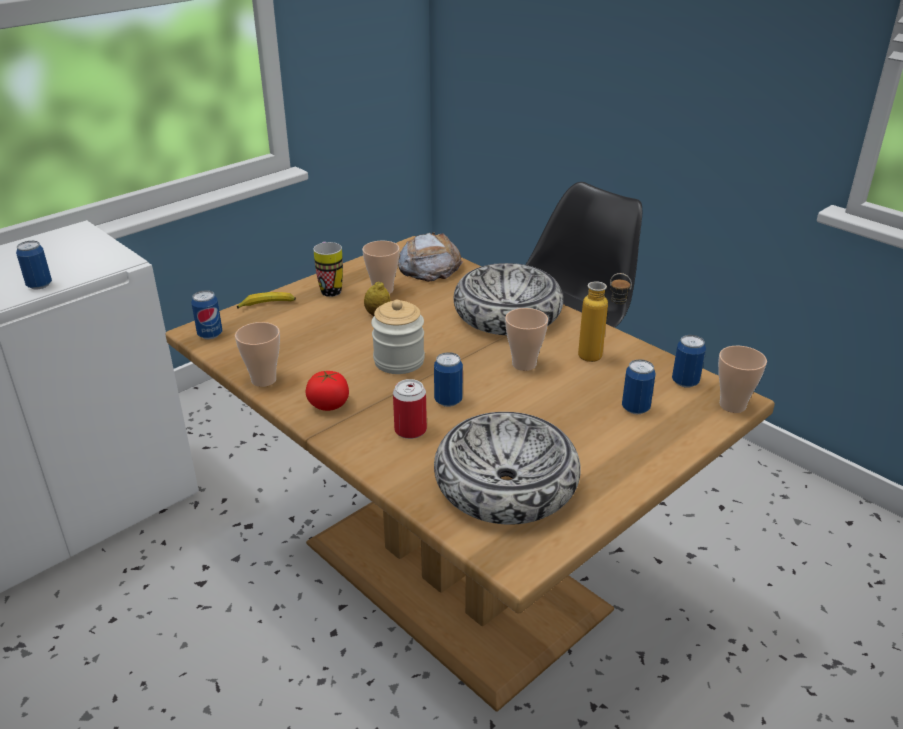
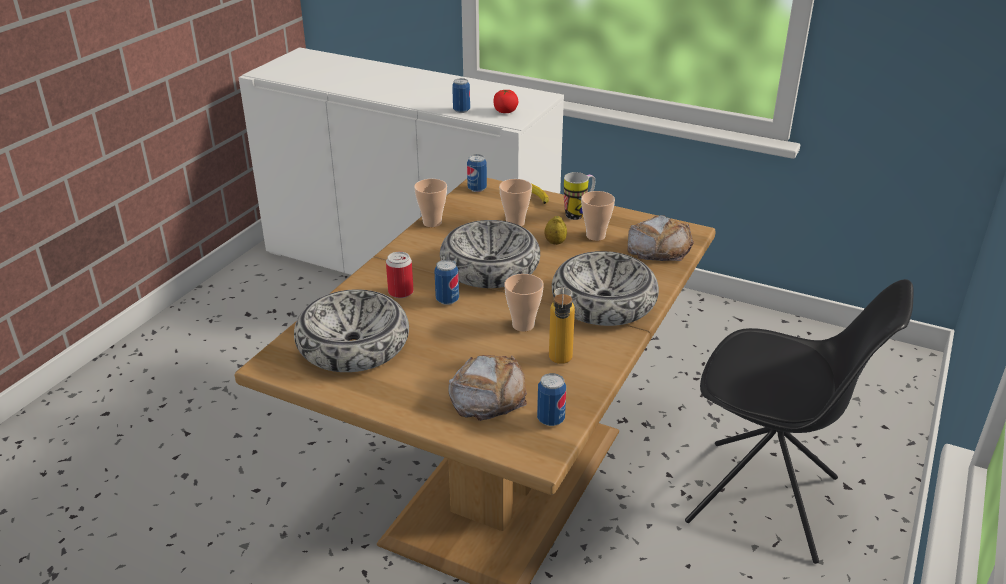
camera: 70 degrees right, 0 degrees up
(328, 405) = (415, 253): tomato -> tomato (505, 111)
(399, 361) = (490, 267): jar -> bowl
(635, 408) = (488, 394): can -> bread
(732, 405) = (525, 453): cup -> cup (515, 223)

